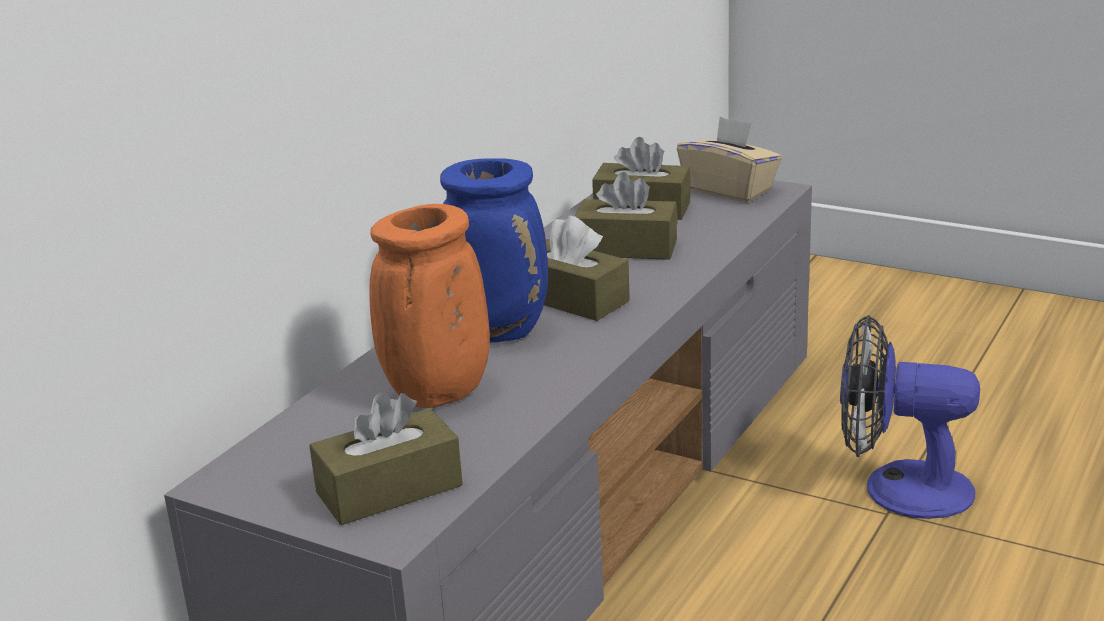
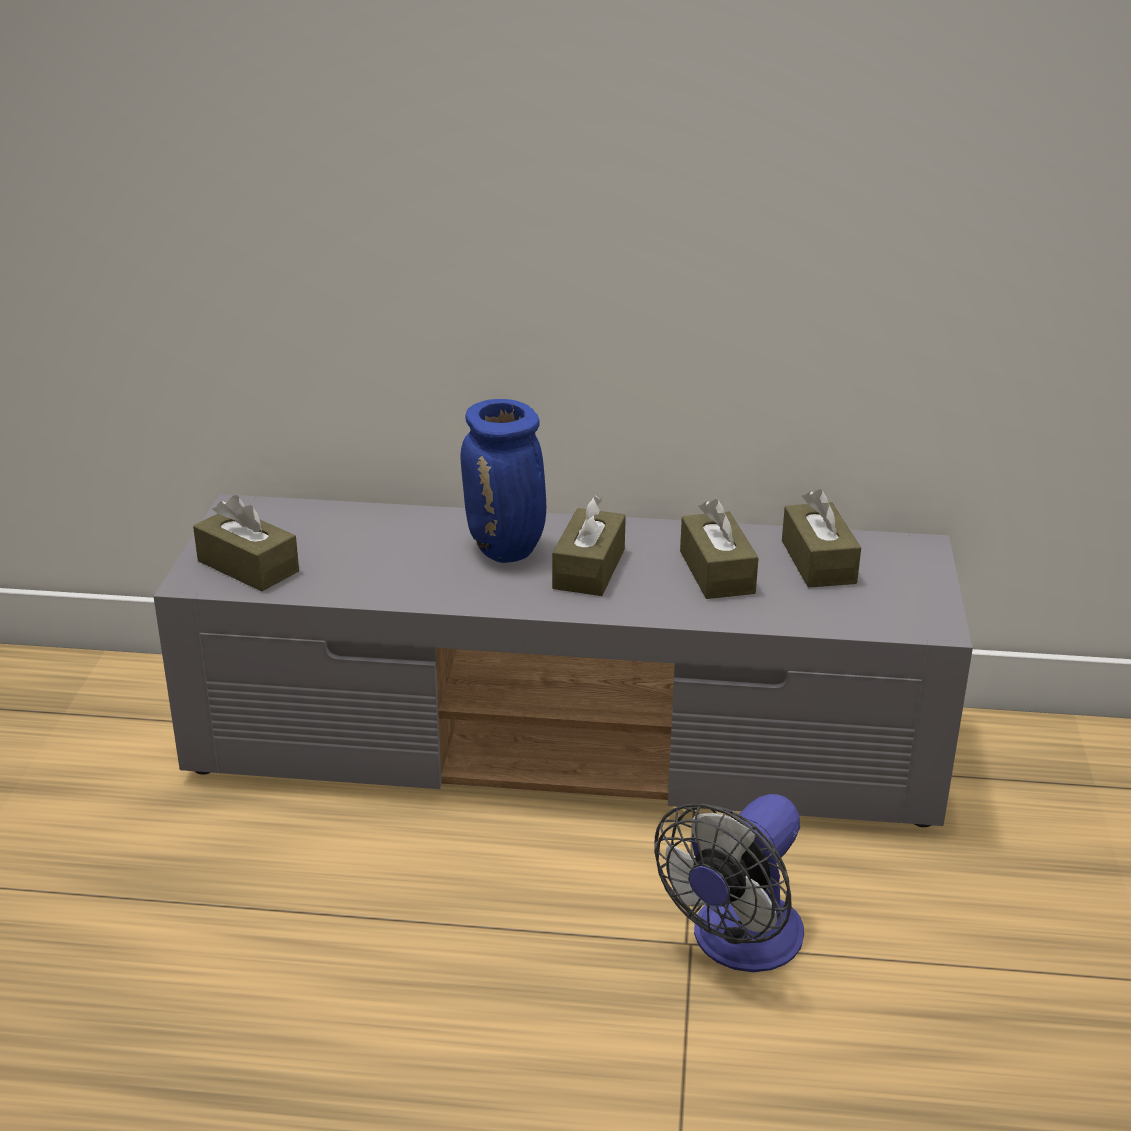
camera: 65 degrees right, 5 degrees up
(437, 395) = (388, 551): orange vase -> none
(729, 190) = (911, 600): beige tissue box -> none
(898, 488) = (737, 944): fan -> fan turned 135 degrees counterclockwise

